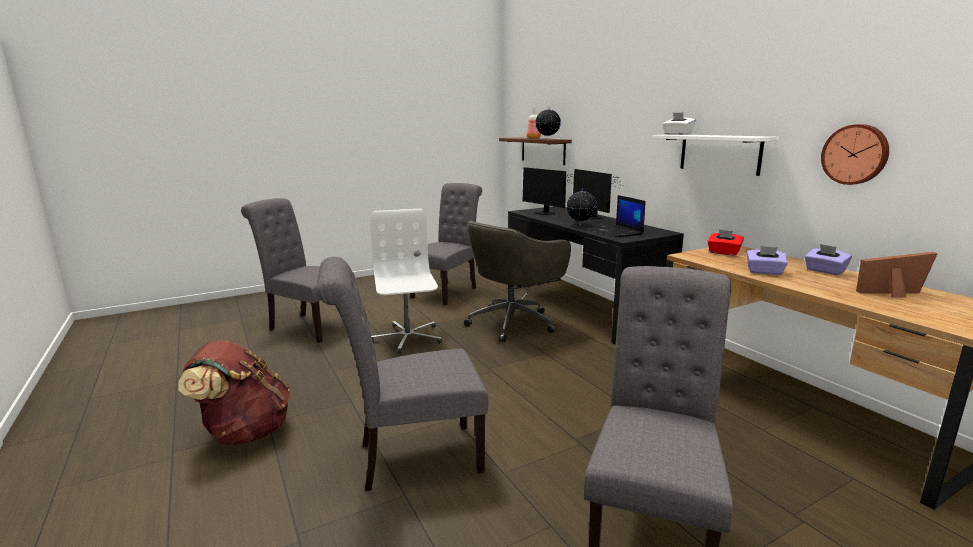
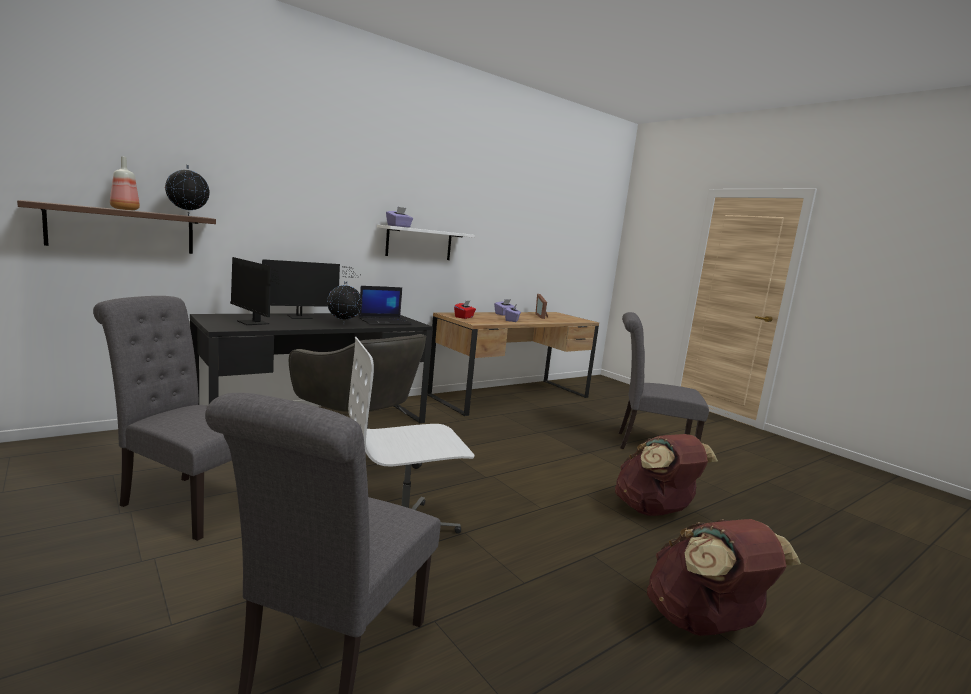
camera: 100 degrees left, 5 degrees down
(411, 457) = (654, 511): grey chair -> brown backpack
(546, 213) = (253, 323): monitor -> monitor turned 90 degrees clockwise
(677, 134) = (399, 226): white tissue box -> purple tissue box
(855, 154) = (497, 246): wall clock -> none

